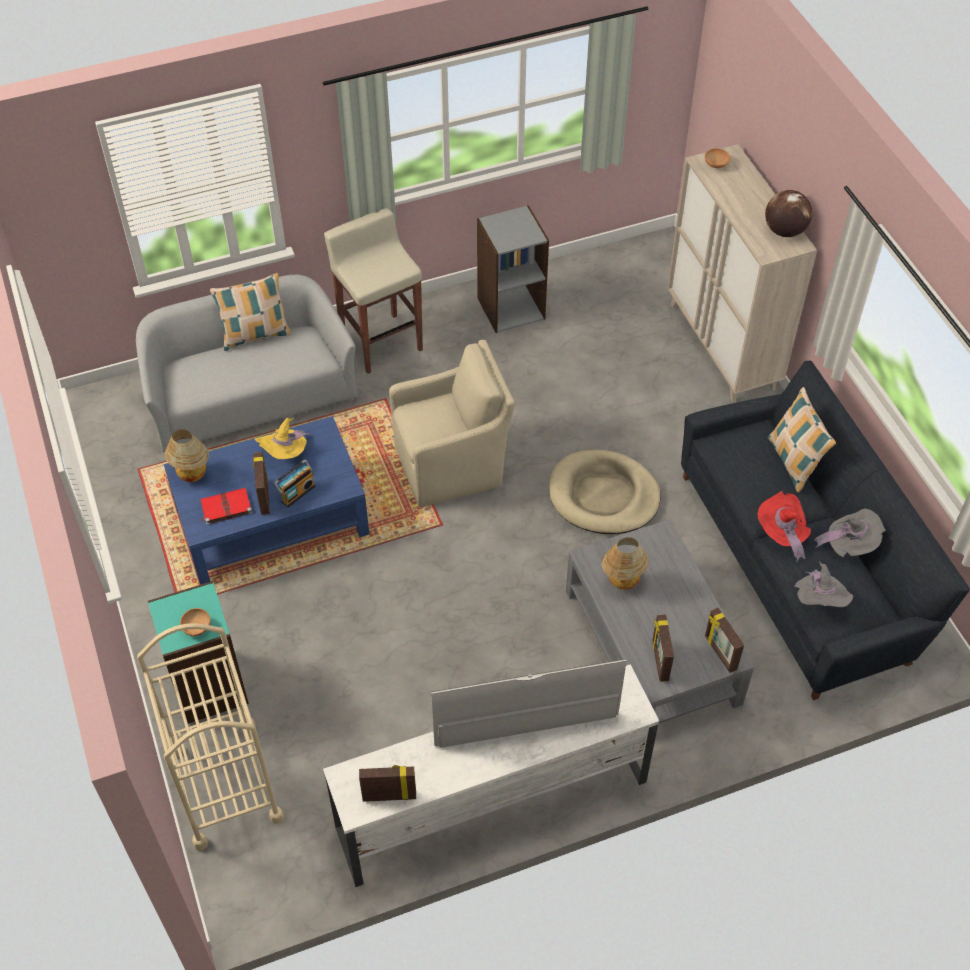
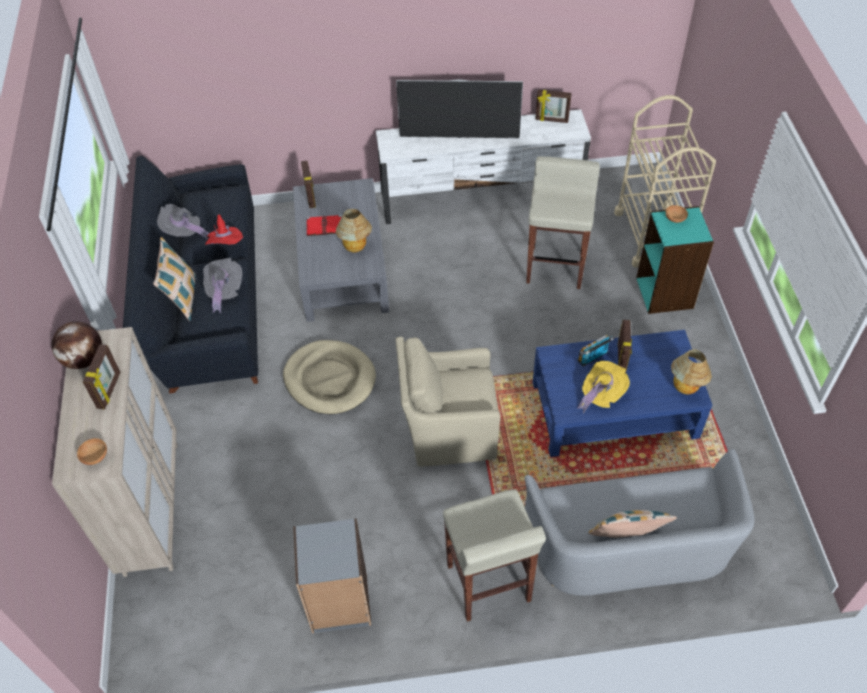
camera: 165 degrees left, 0 degrees up
(225, 507) = (655, 355): red book -> red book (325, 226)
(361, 701) = (555, 267): none -> beige stool
(659, 661) = (352, 199): picture frame -> picture frame (109, 390)
(818, 601) = (230, 201): grey hat -> grey hat (224, 291)

